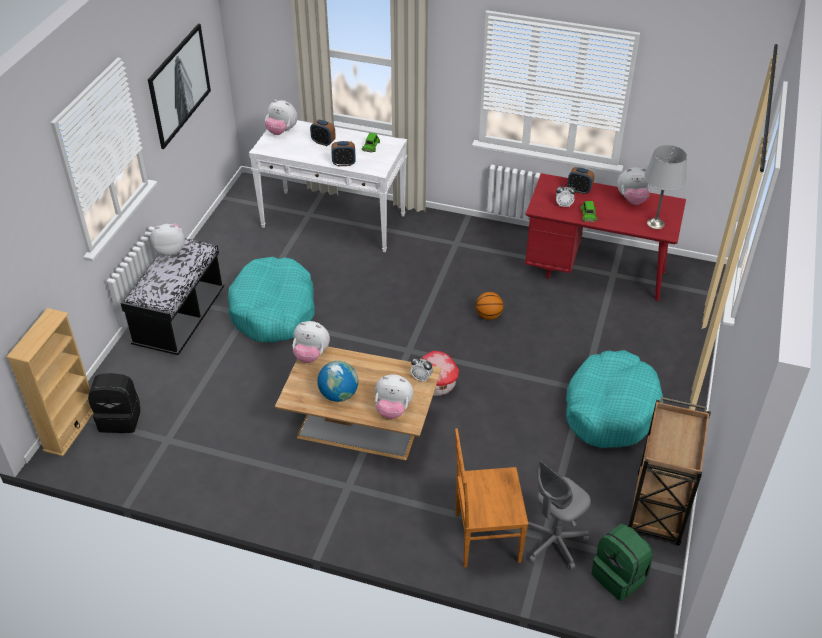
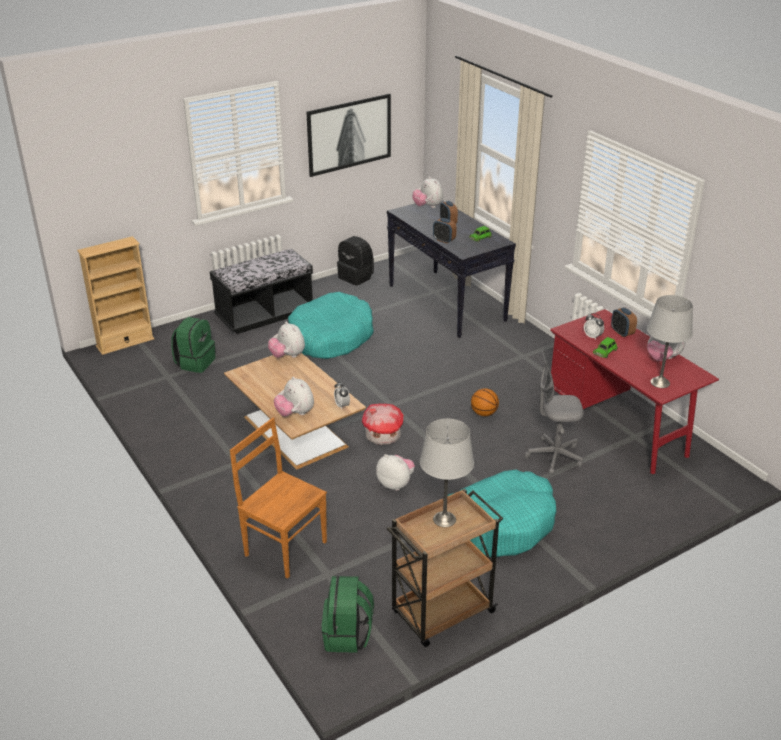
camera: 40 degrees right, 10 degrees down
(120, 419) = (158, 351): black backpack -> black backpack (356, 277)
(170, 250) = (277, 254): plush toy -> plush toy (395, 484)
(176, 409) = (195, 362): none -> green backpack
(334, 221) = (447, 303): white console table -> black console table
(339, 394) = (272, 386): globe -> none
(554, 543) = (329, 582): grey office chair -> grey office chair (554, 457)
(669, 435) = (444, 519): none -> grey table lamp

